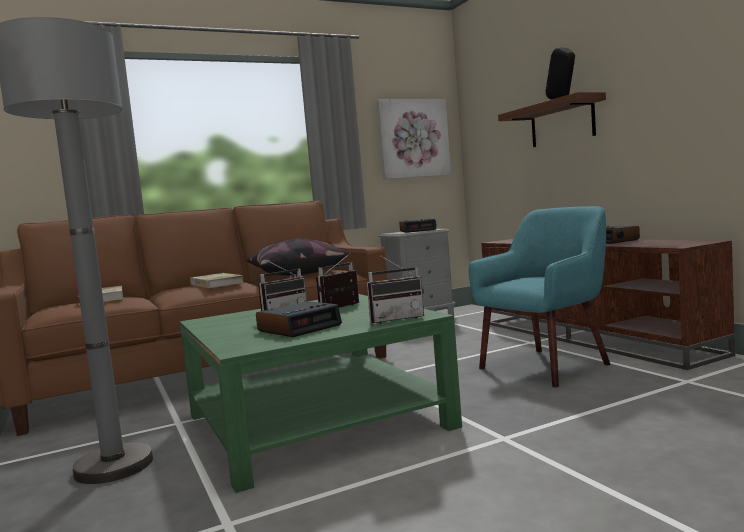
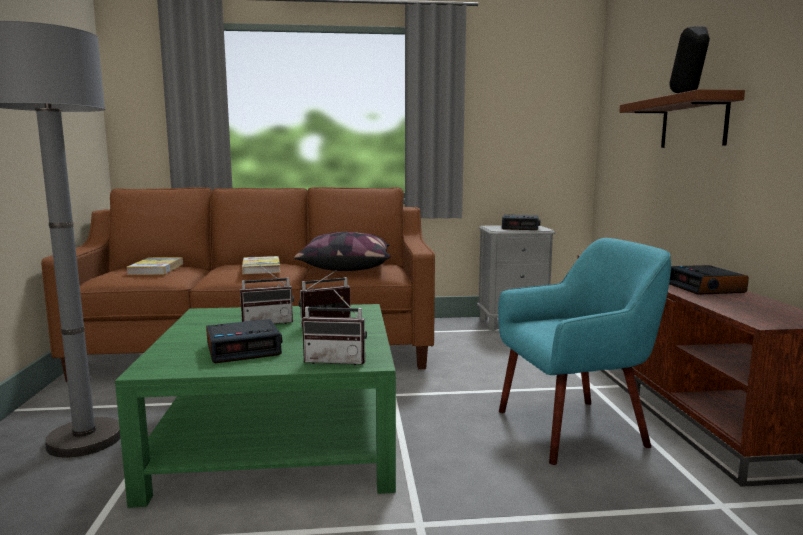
camera: 20 degrees right, 5 degrees up
(413, 138) = (536, 121): picture -> none

